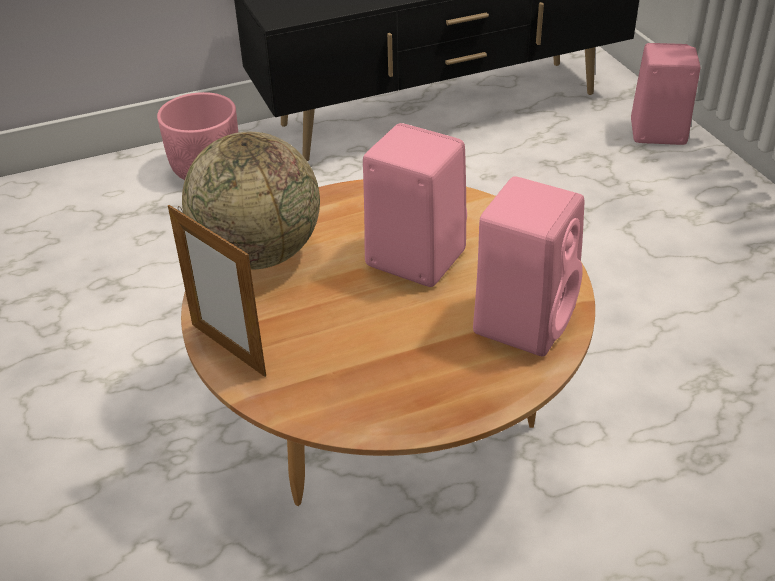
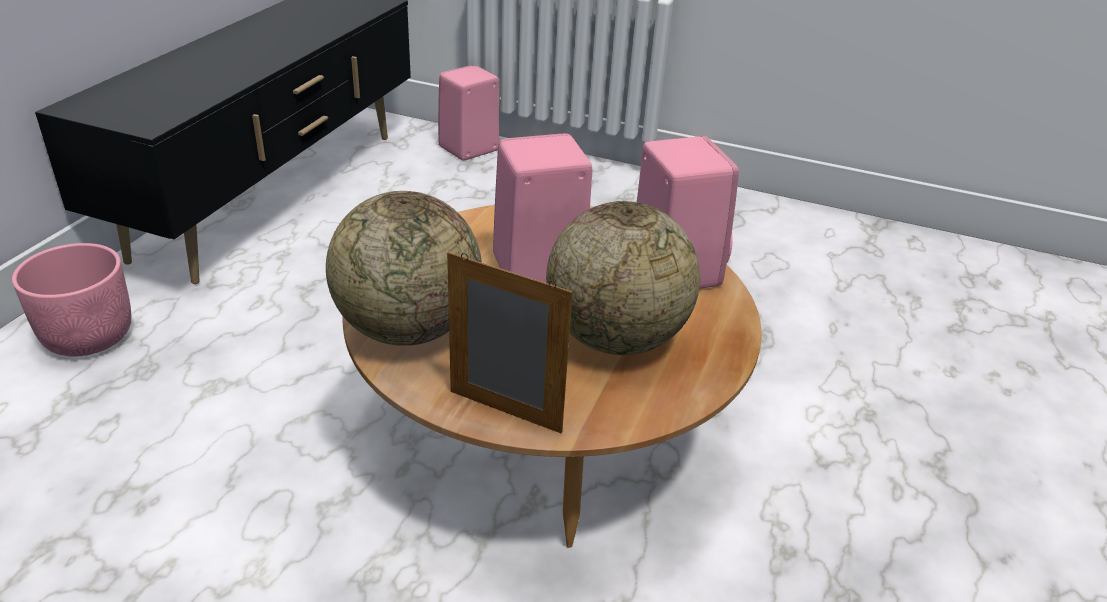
camera: 50 degrees left, 5 degrees down
(228, 349) = (505, 411): picture frame -> picture frame turned 150 degrees counterclockwise
(383, 347) = (616, 338): none -> globe

